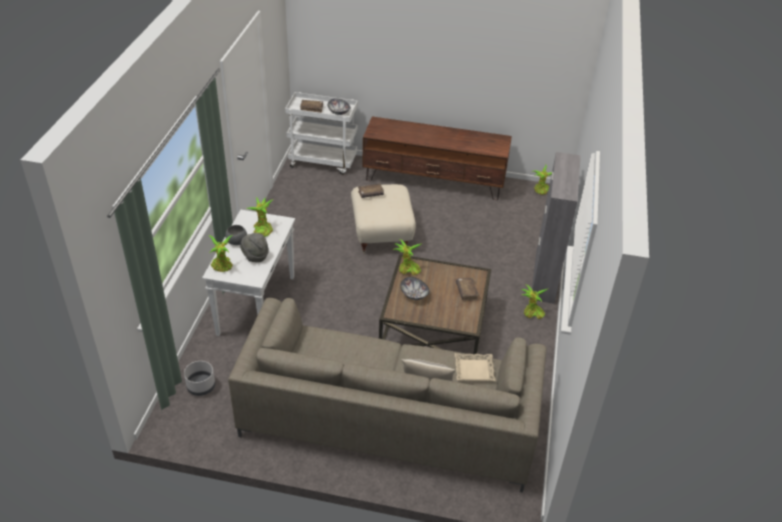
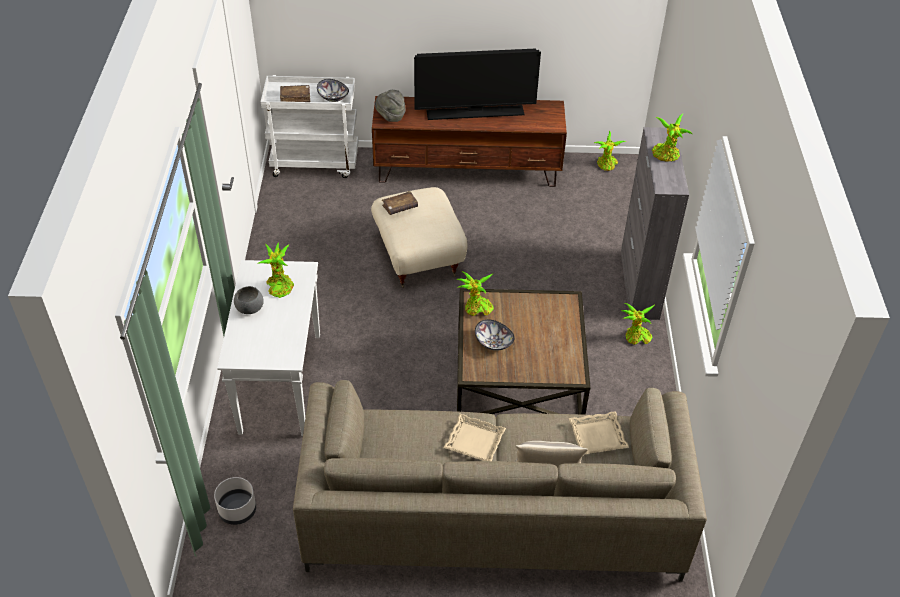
camera: 10 degrees left, 5 degrees up
(222, 266) = (240, 348): potted plant -> potted plant (666, 155)
(255, 256) = (280, 326): grey hat -> grey hat (390, 116)
(379, 359) = (474, 442): none -> beige tray
(442, 136) = (475, 112): none -> television
(466, 292) = (559, 328): brown book -> none

